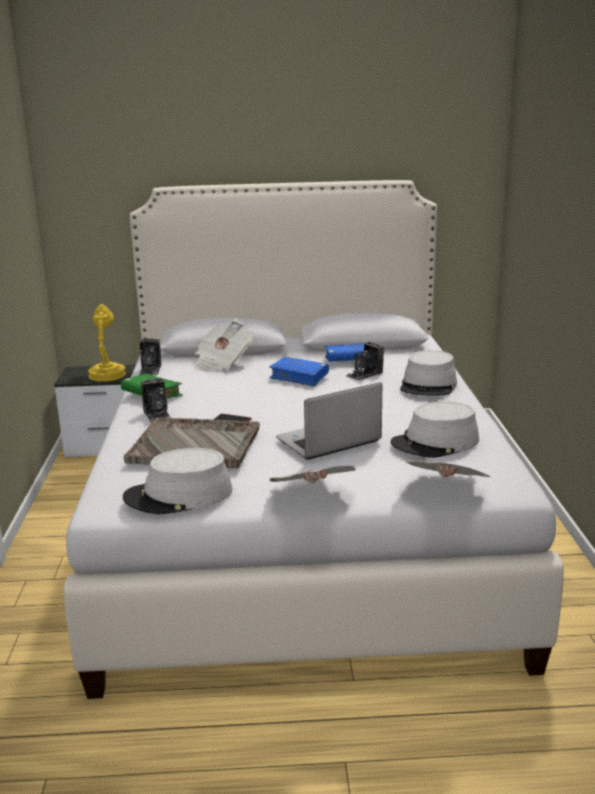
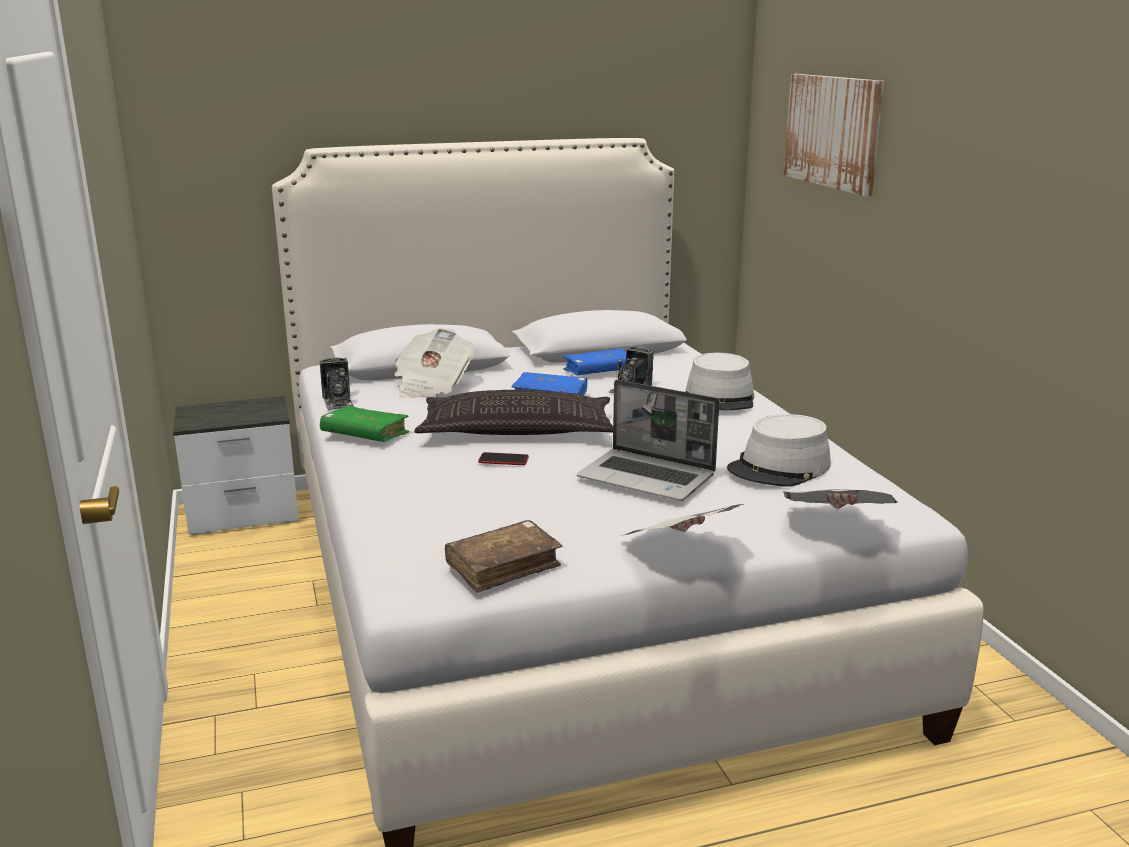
camera: 15 degrees left, 0 degrees up
(107, 374) = (244, 412): yellow table lamp -> none
(158, 415) = (393, 462): camera -> none
(179, 495) = (503, 566): grey hat -> brown book
(196, 446) = (480, 498): grey tray -> none
(258, 399) = (517, 430): none -> pillow
(328, 441) = (648, 477): laptop -> laptop turned 105 degrees counterclockwise
(548, 177) = (833, 131): none -> picture

